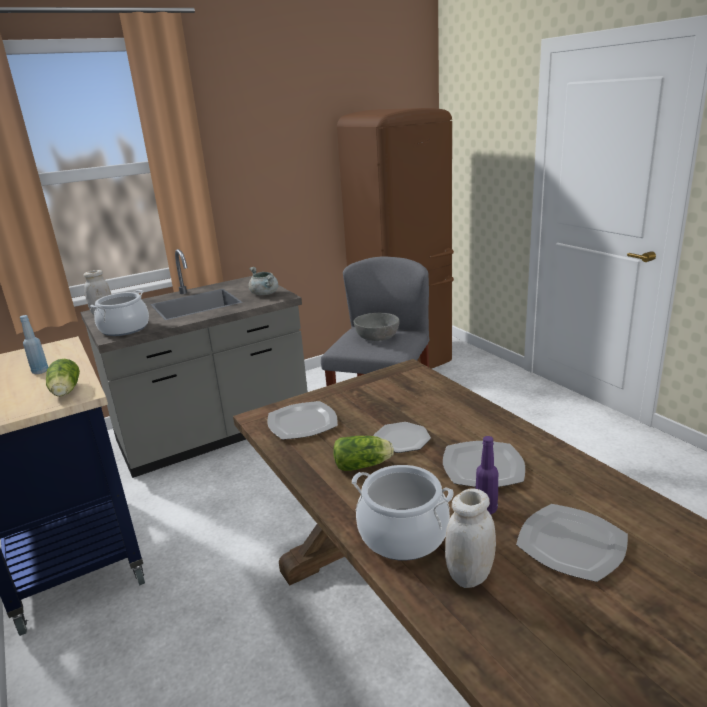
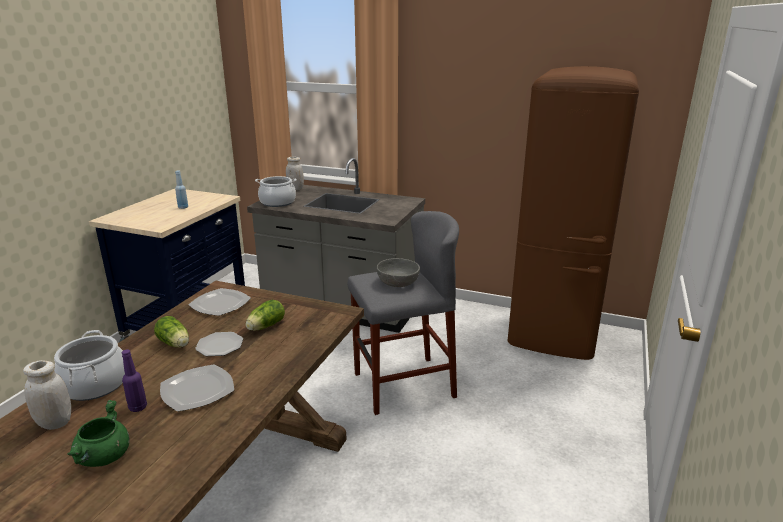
camera: 50 degrees right, 0 degrees up
(65, 392) = (160, 222): lettuce -> lettuce (264, 326)
(265, 294) = (385, 214): grey cooking pot -> none
(572, 544) = (104, 457): plate -> green cooking pot

